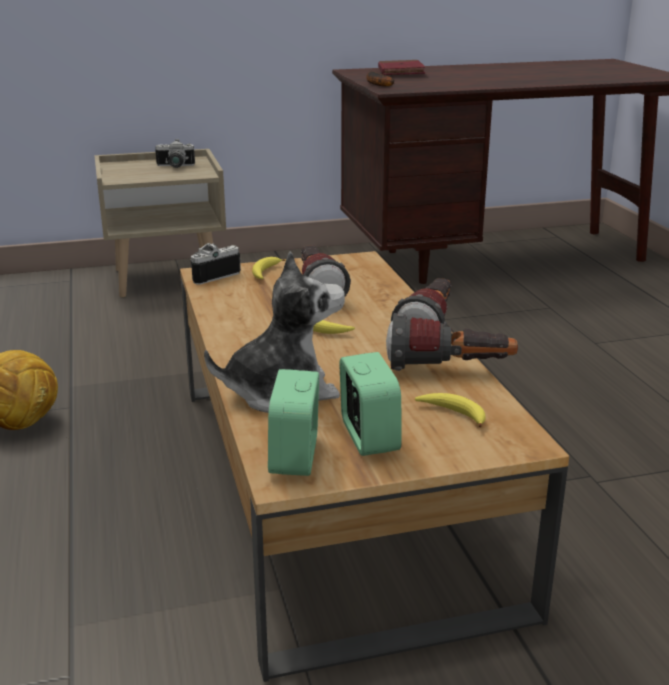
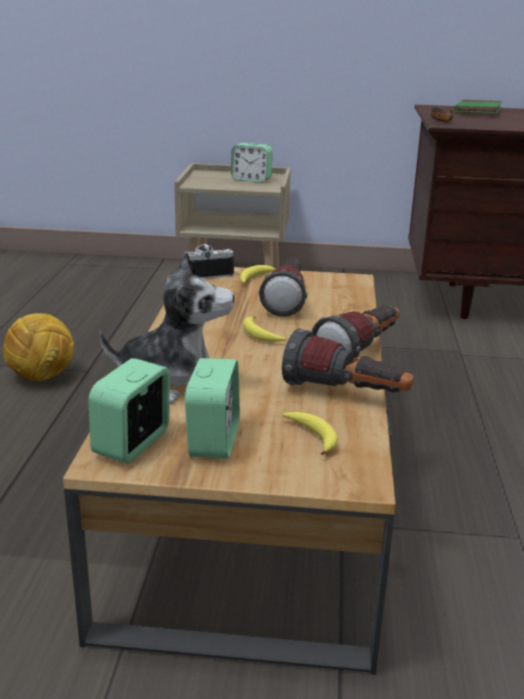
camera: 20 degrees right, 0 degrees up
(175, 166) = (251, 179): camera -> alarm clock
(400, 72) = (477, 111): red book -> green book

